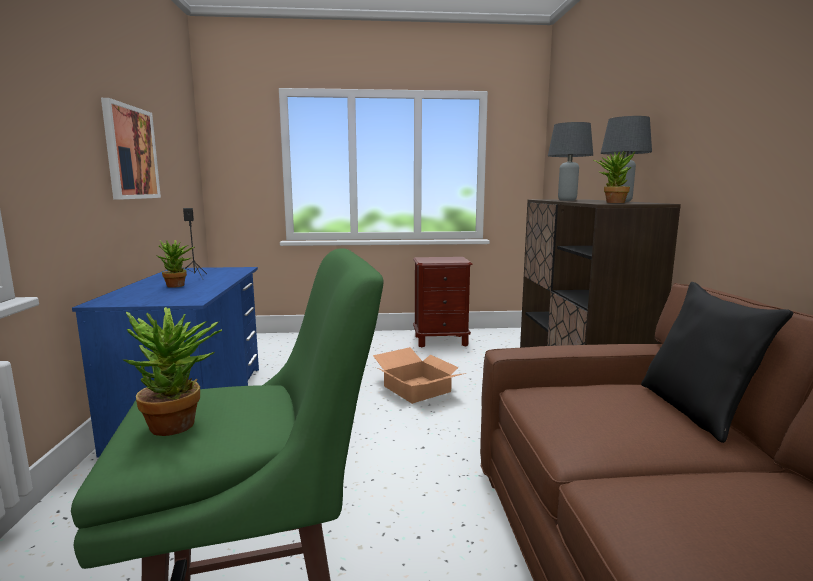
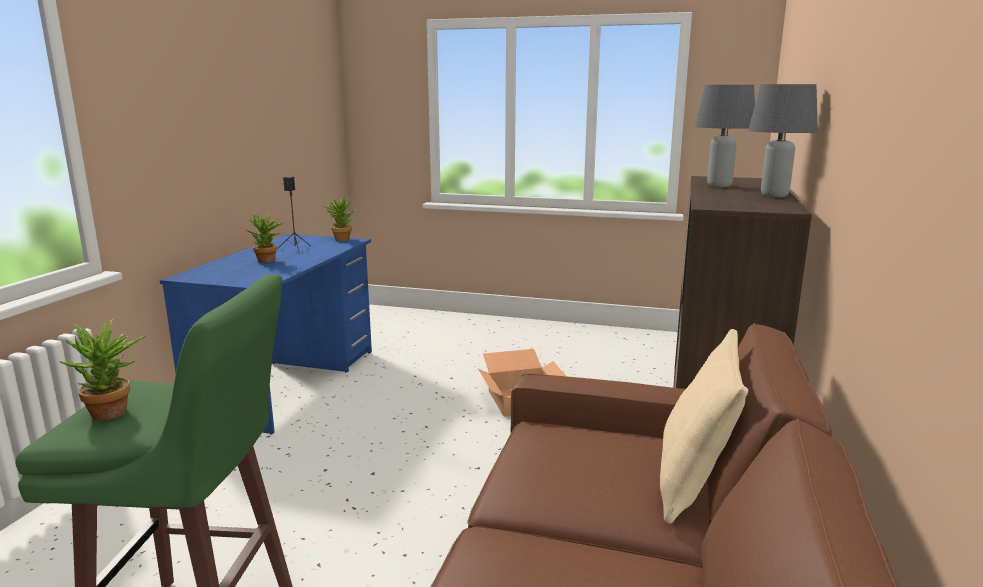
camera: 20 degrees right, 5 degrees up
(130, 153) = (240, 116): picture -> none
(441, 341) = (601, 342): brown nightstand -> none
(611, 202) = (734, 202): potted plant -> potted plant (340, 238)
(696, 410) = (694, 484): black pillow -> beige pillow

